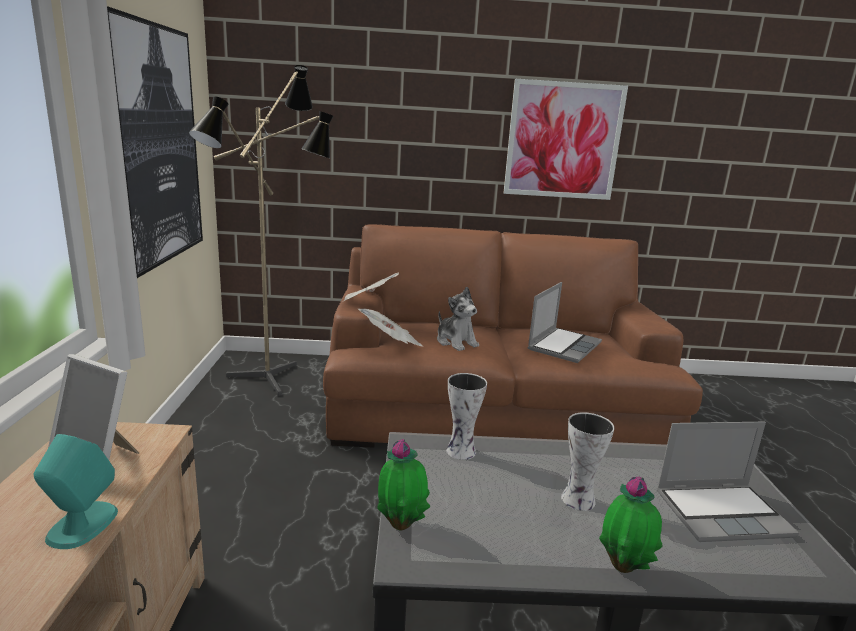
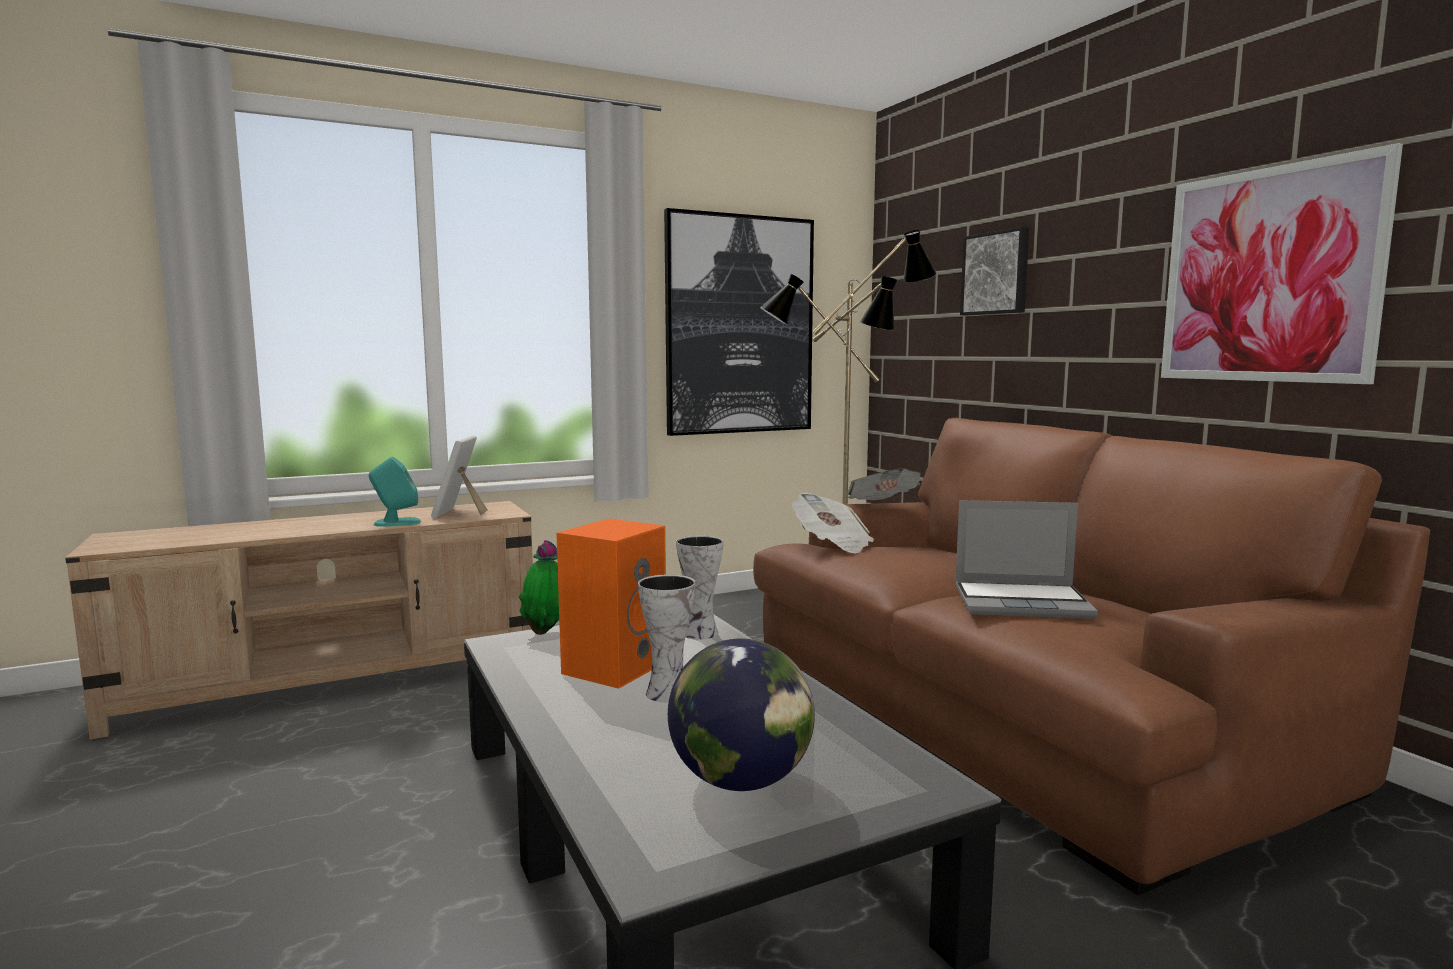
camera: 65 degrees right, 10 degrees down
(367, 111) = (996, 273): none -> picture
(456, 342) = (901, 562): plush toy -> none
(511, 508) = (614, 666): none -> orange speaker
(624, 566) = (558, 725): potted plant -> none
(722, 513) = (741, 781): laptop -> globe

